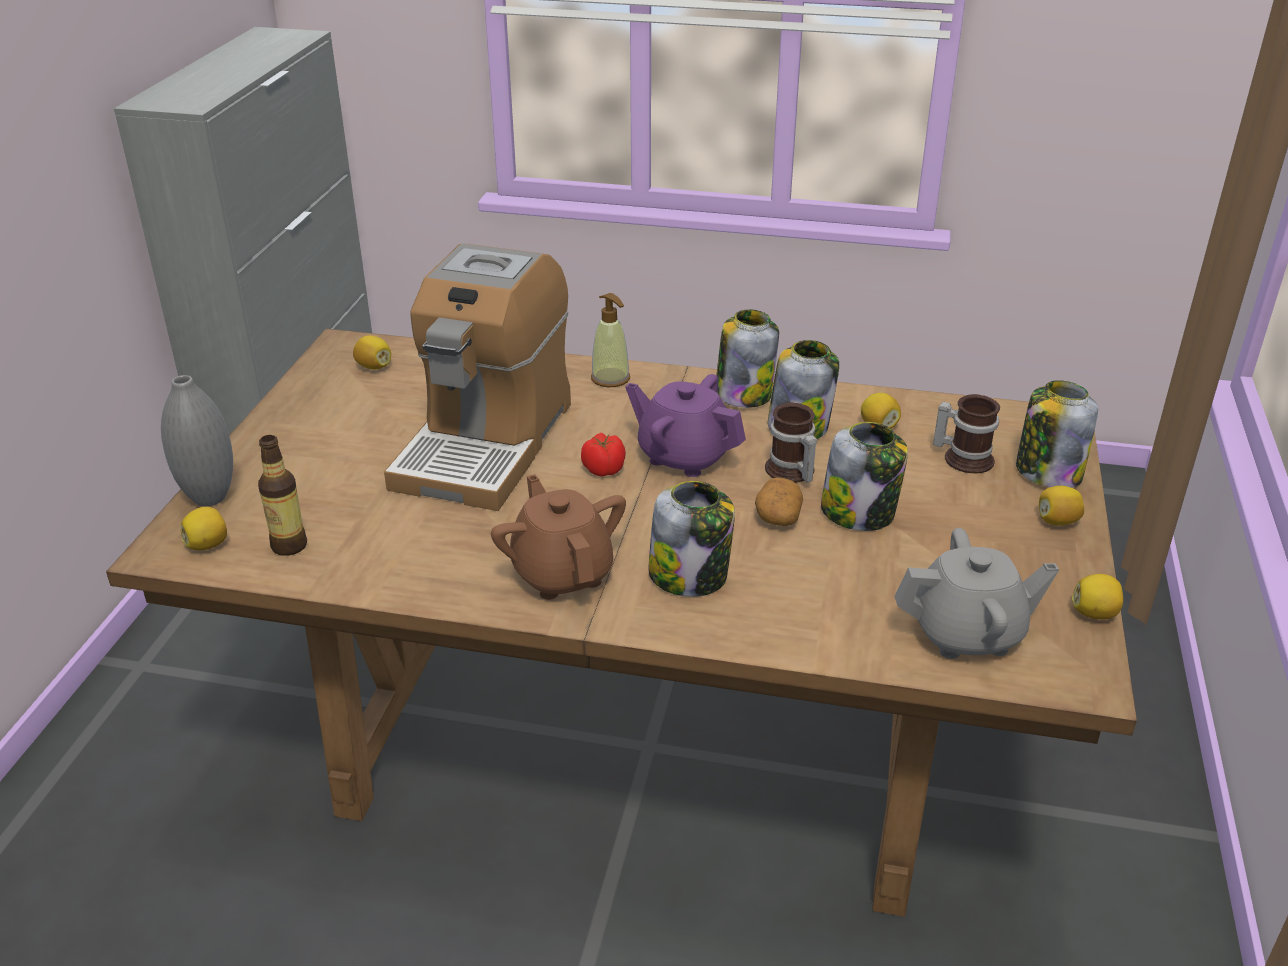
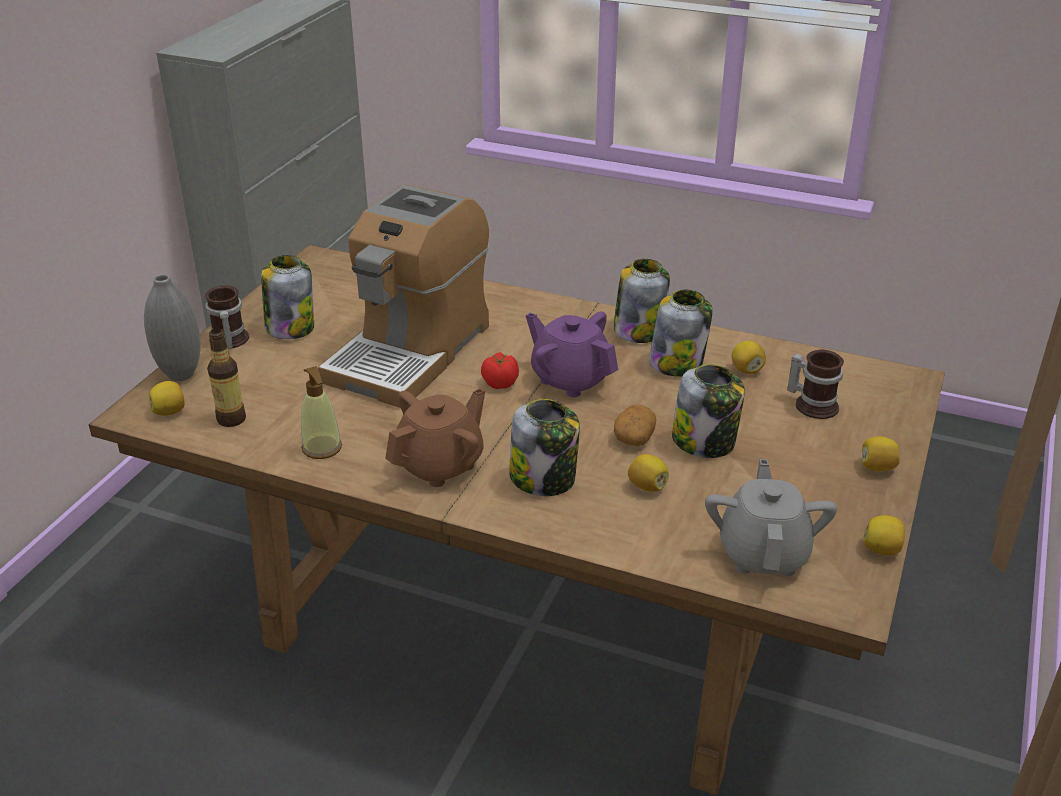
camera: 10 degrees right, 0 degrees up
(374, 367) = (338, 280): lemon -> lemon (647, 486)
(562, 573) = (440, 465): brown teapot -> brown teapot turned 60 degrees clockwise
(610, 378) = (529, 307): soap dispenser -> soap dispenser (322, 448)
(790, 472) = (656, 401): mug -> mug (227, 341)
(967, 634) = (763, 554): grey teapot -> grey teapot turned 90 degrees counterclockwise
(1047, 472) = (883, 424): jar -> jar (290, 327)

